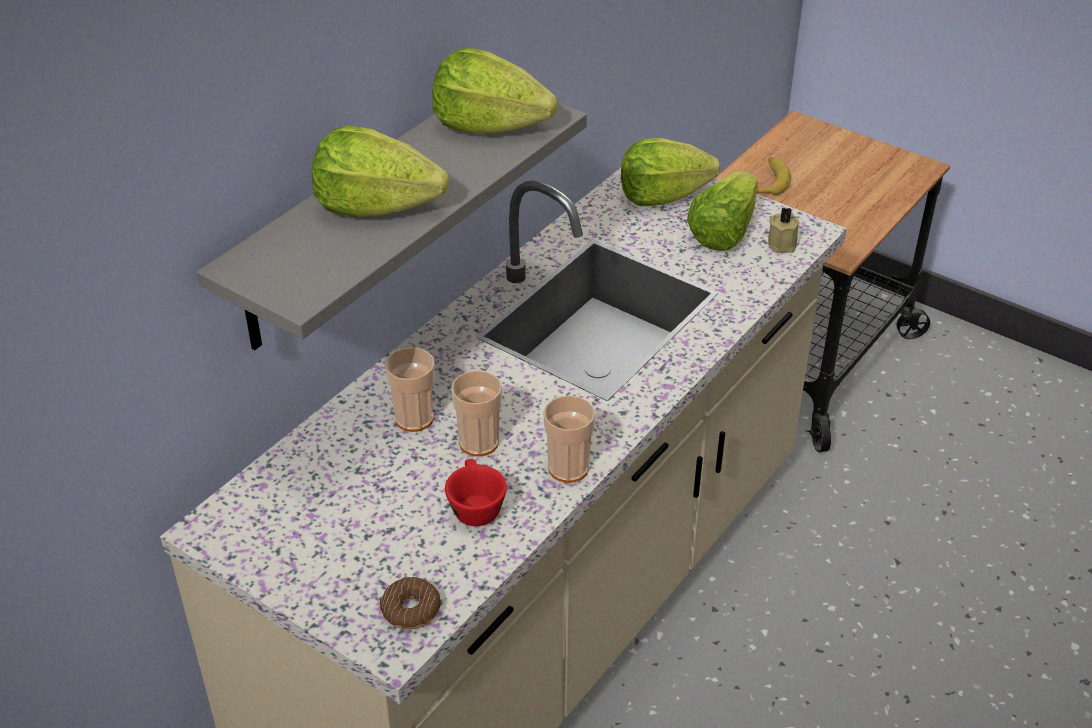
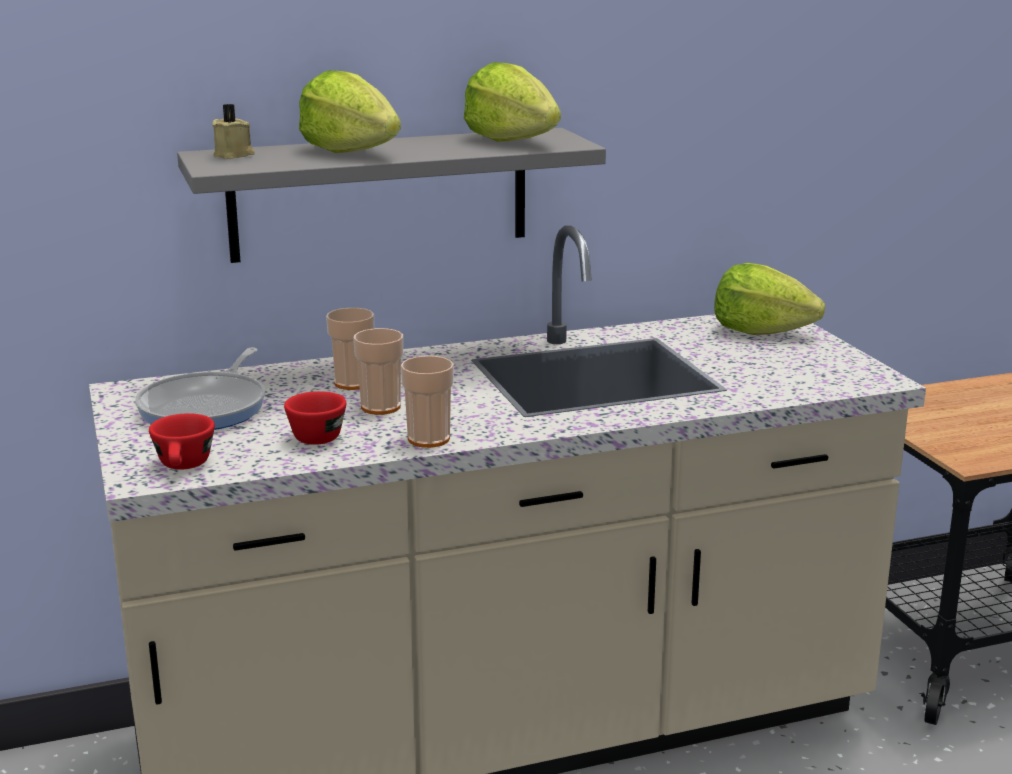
camera: 35 degrees right, 20 degrees down
(325, 516) = (207, 407): none -> frying pan
(411, 610) = (184, 467): donut -> red cup
(723, 231) = (789, 361): lettuce -> none
(771, 181) = (954, 403): banana -> none
(783, 243) = (840, 380): beige candle -> beige candle (234, 155)

